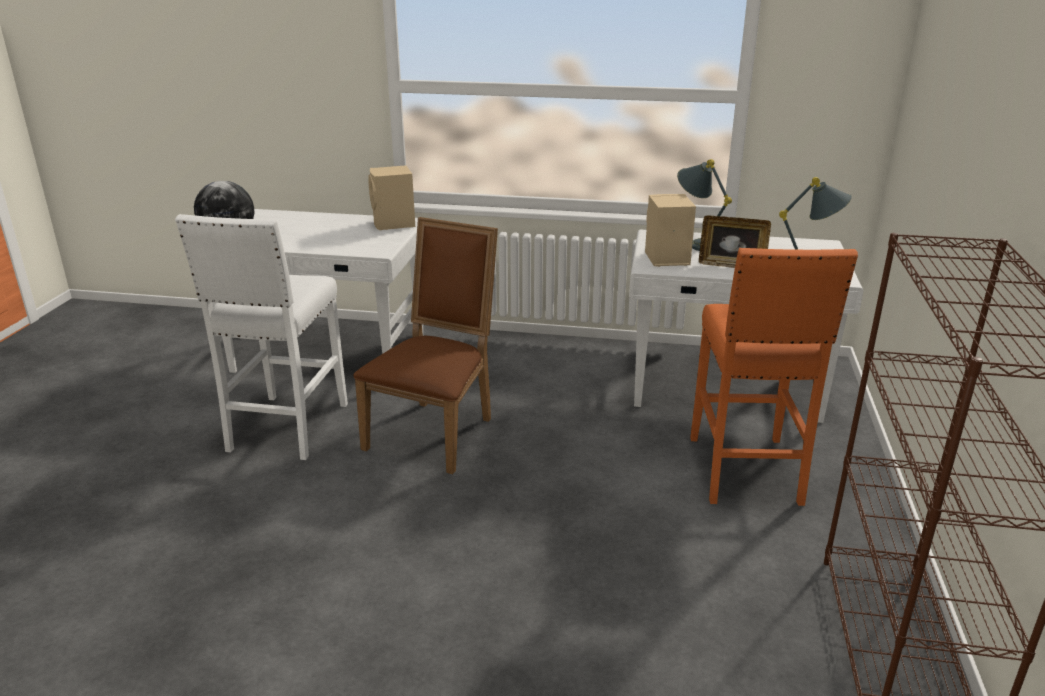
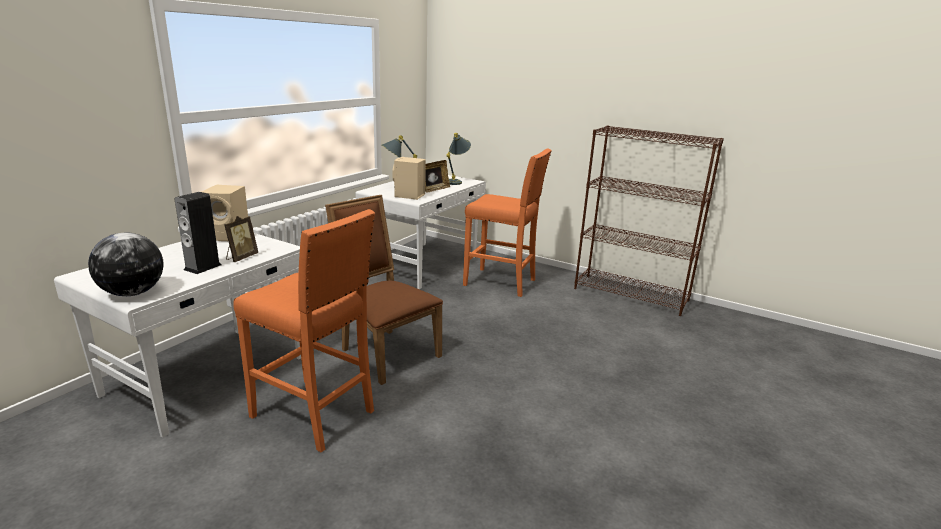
camera: 70 degrees left, 5 degrees down
(286, 428) = (315, 415): white stool -> orange stool
(300, 239) = (203, 267): none -> speaker
(335, 244) = (241, 258): none -> picture frame

